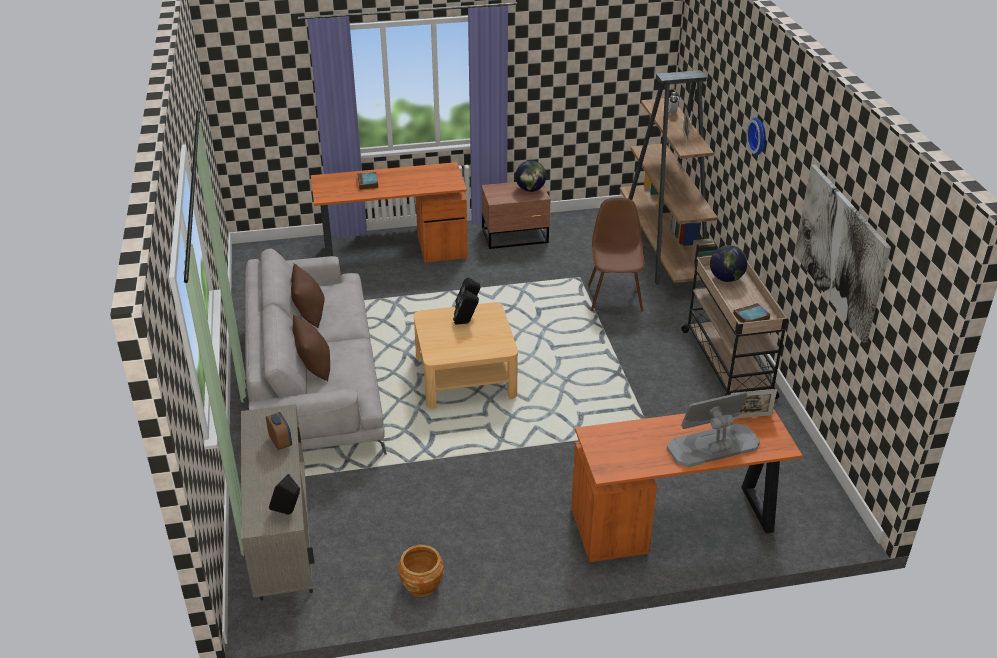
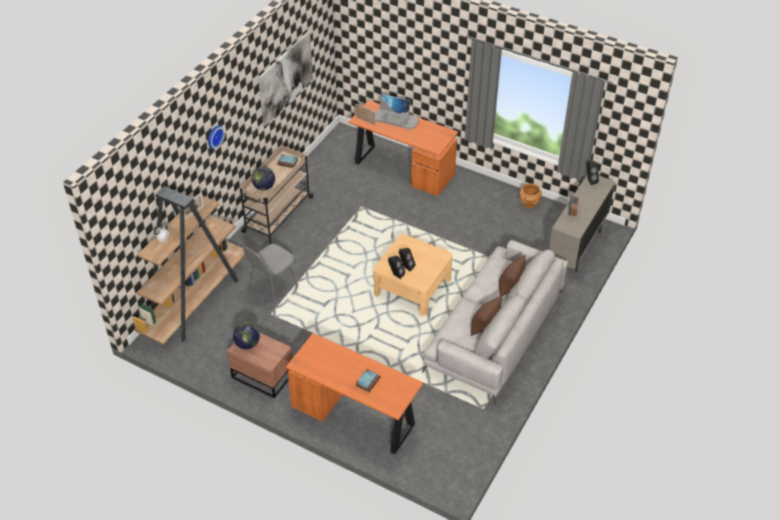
camera: 140 degrees left, 10 degrees up
(615, 297) = (272, 287): brown chair -> grey chair

